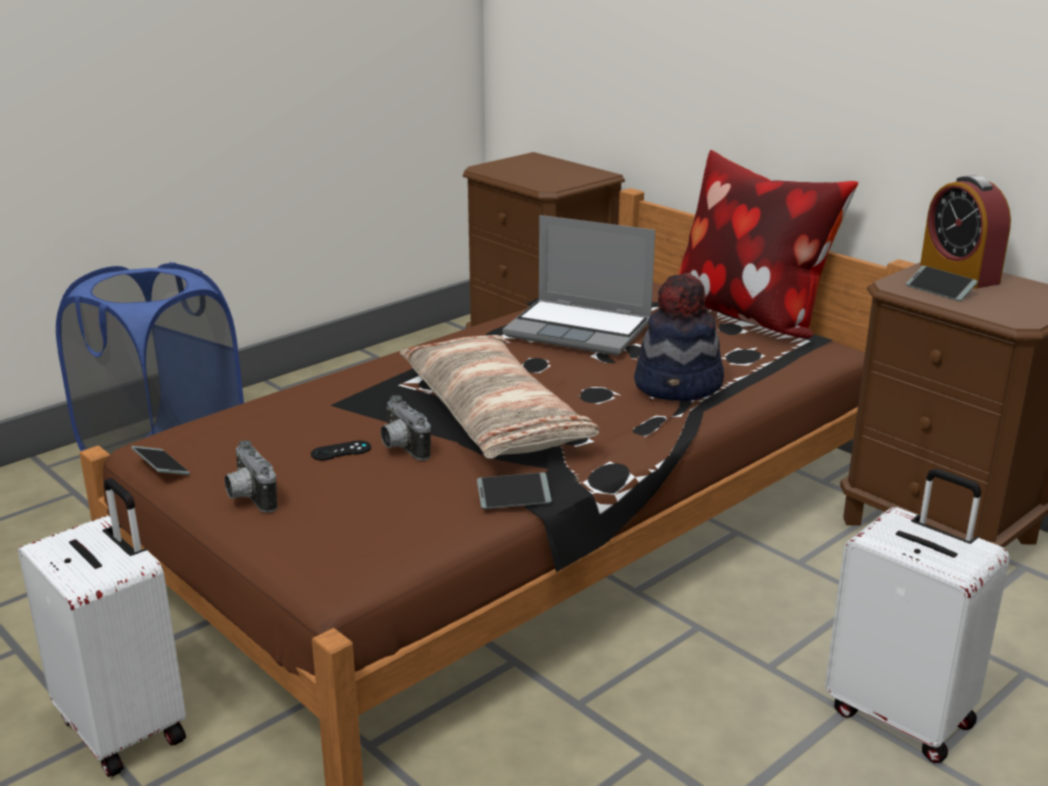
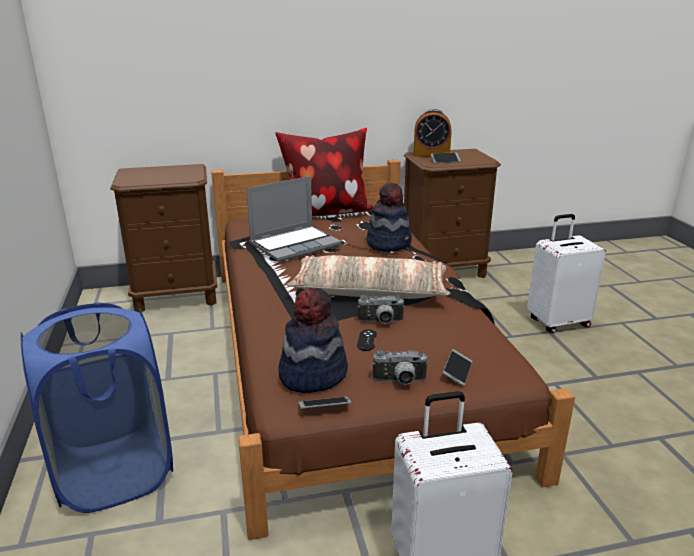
camera: 60 degrees left, 0 degrees up
(229, 440) = (312, 374): none -> hat
(514, 498) = (467, 307): phone -> phone (457, 371)

